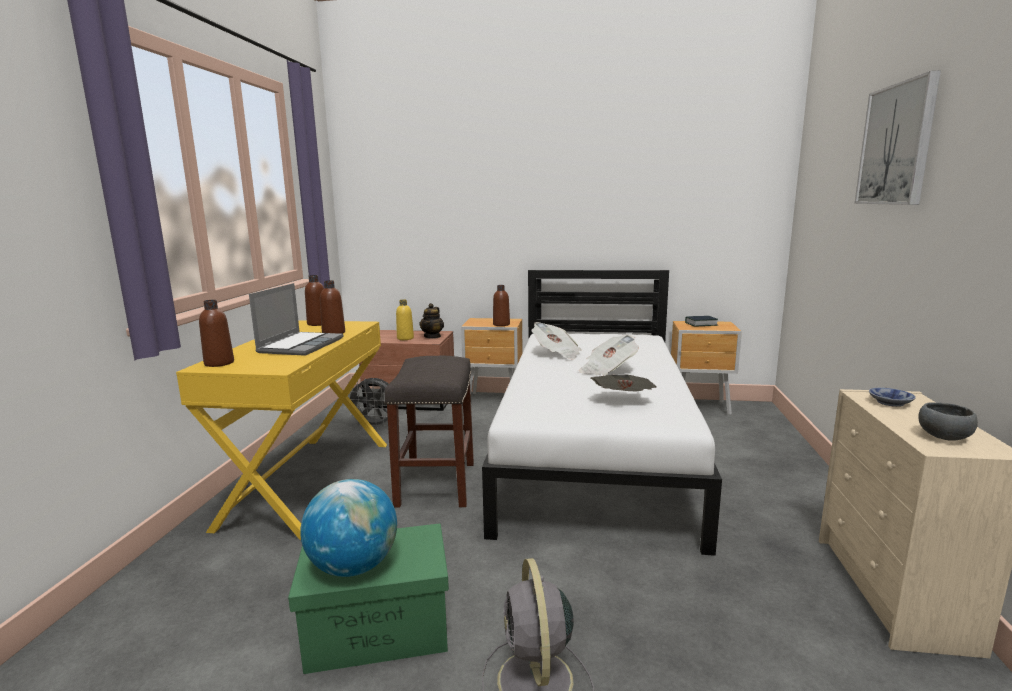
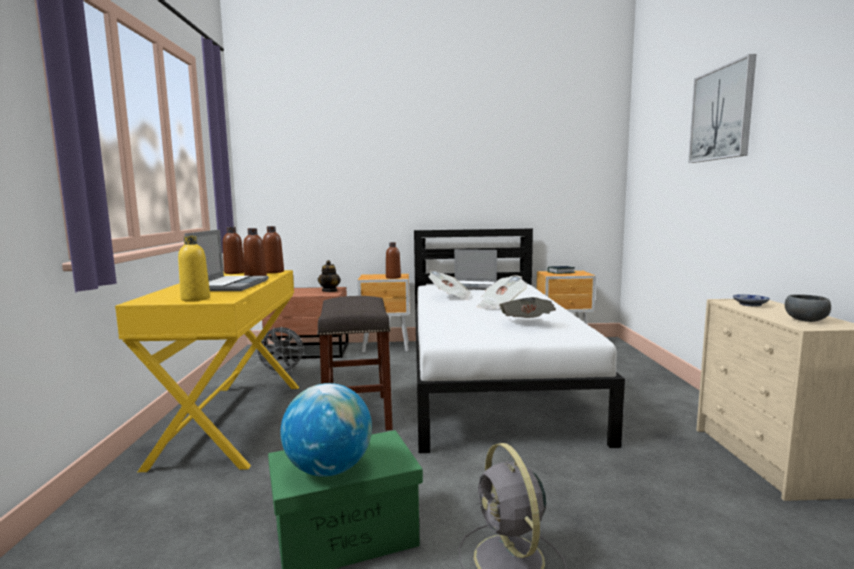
camera: 10 degrees left, 5 degrees down
(219, 363) = (156, 298): brown bottle -> brown bottle (274, 272)
(405, 338) = (305, 293): yellow bottle -> yellow bottle (195, 299)
(591, 338) = (473, 286): none -> laptop

